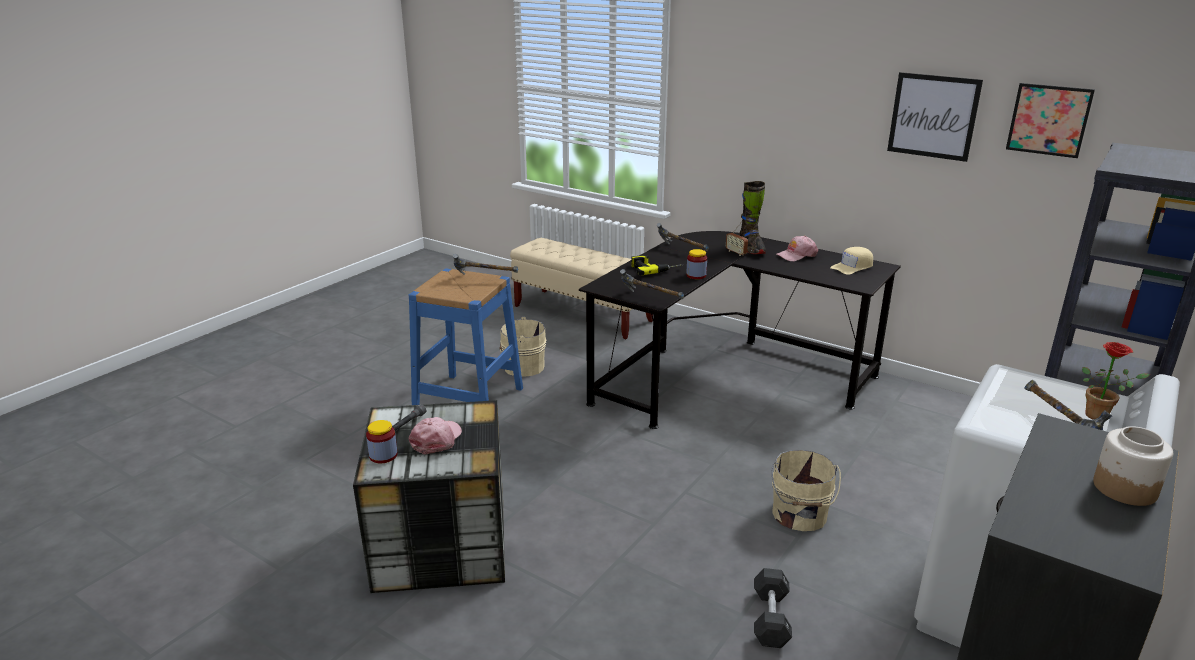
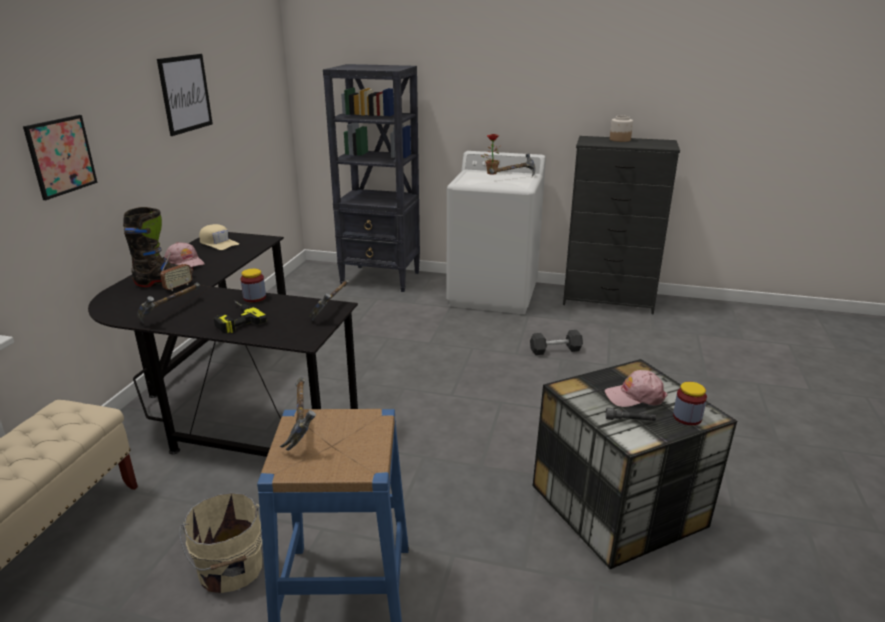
camera: 110 degrees left, 0 degrees up
(799, 515) = (449, 349): beige bucket -> none
(1048, 120) = (233, 76): picture -> picture (61, 156)

